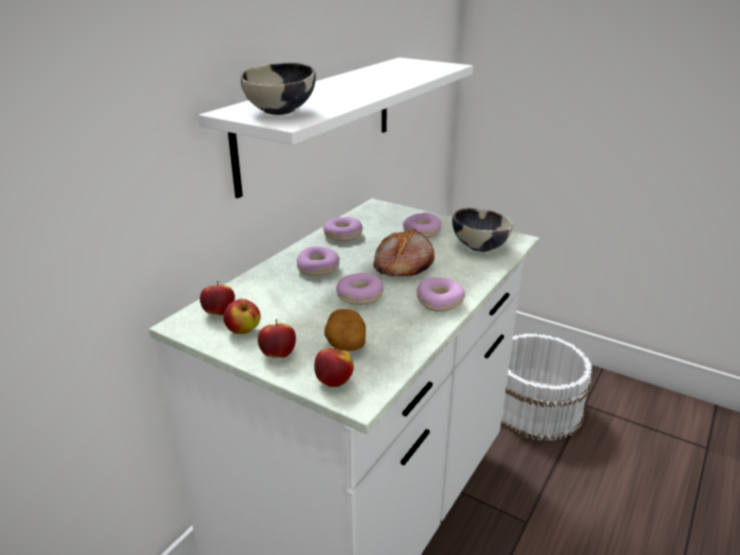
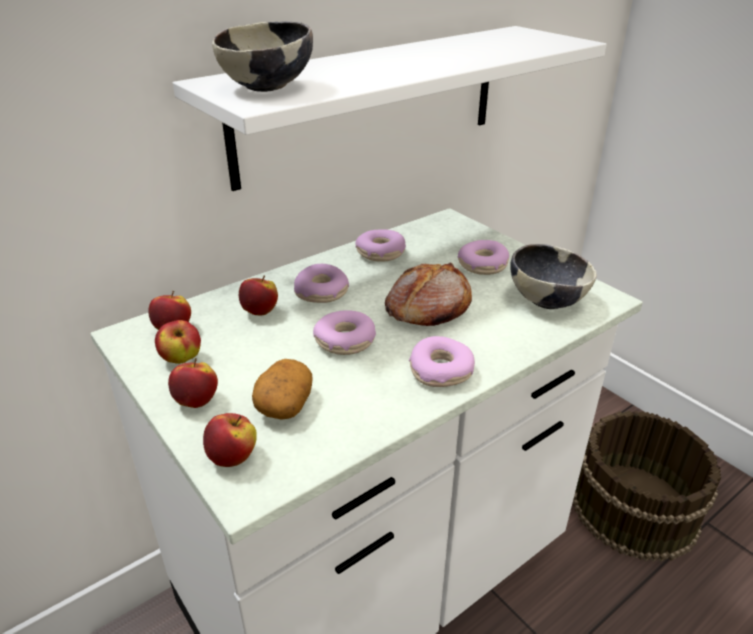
camera: 20 degrees right, 5 degrees up
(280, 289) = (260, 311): none -> apple
(533, 408) = (632, 508): white bucket -> brown bucket

